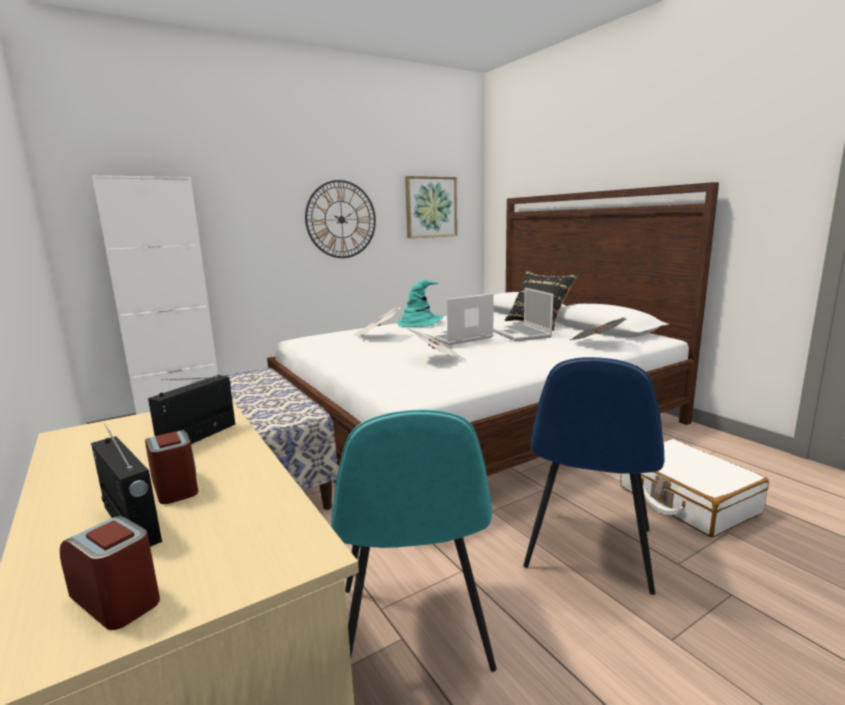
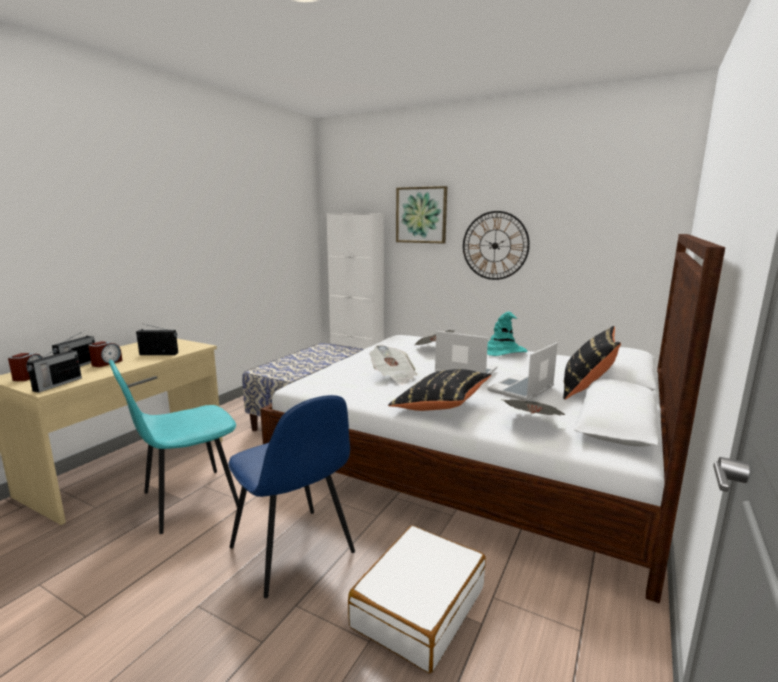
camera: 60 degrees right, 0 degrees up
(279, 541) = (57, 384): none -> radio
(431, 207) = (600, 238): picture -> picture (421, 215)
(535, 358) = (440, 405): none -> black pillow
(588, 550) = (293, 552): blue chair -> blue chair turned 120 degrees counterclockwise

